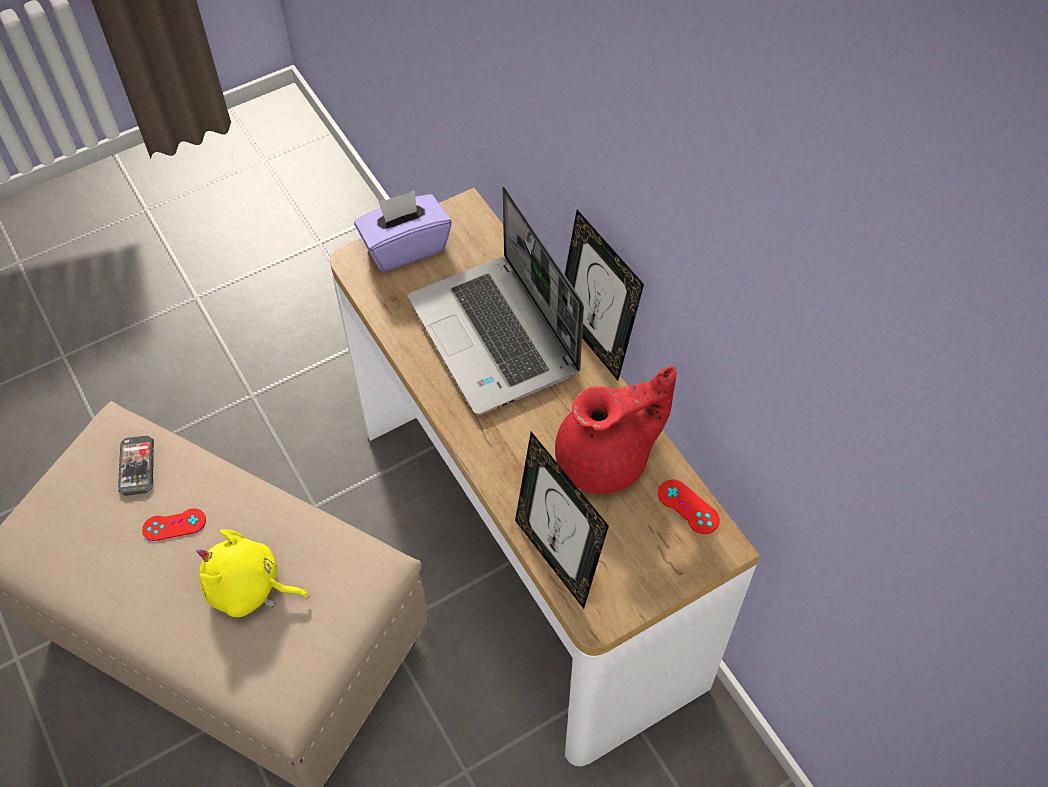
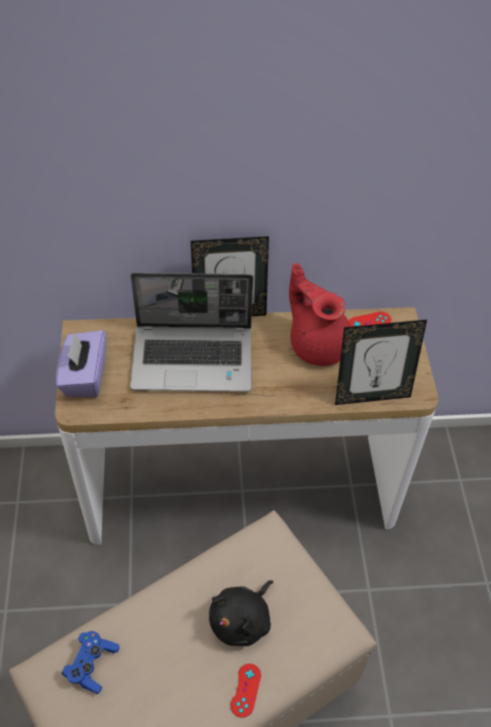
camera: 65 degrees left, 5 degrees down
(137, 466) = (91, 665): phone -> blue game controller
(174, 525) = (160, 654): red game controller -> red game controller (246, 690)
(249, 588) = (242, 620): yellow plush toy -> black plush toy
(607, 459) = (317, 344): red teapot -> red teapot turned 45 degrees counterclockwise

